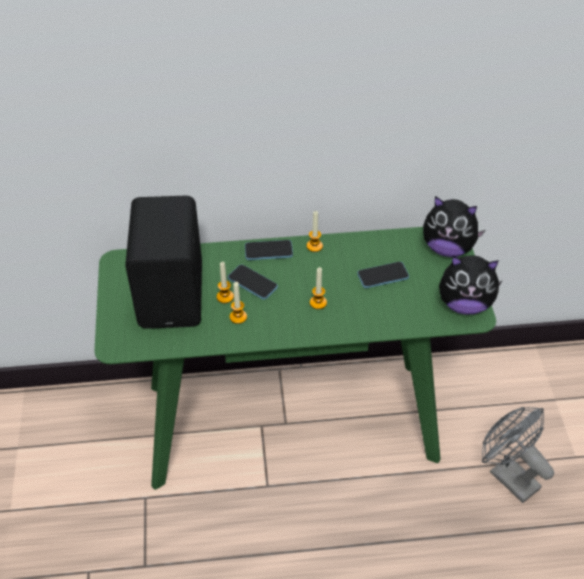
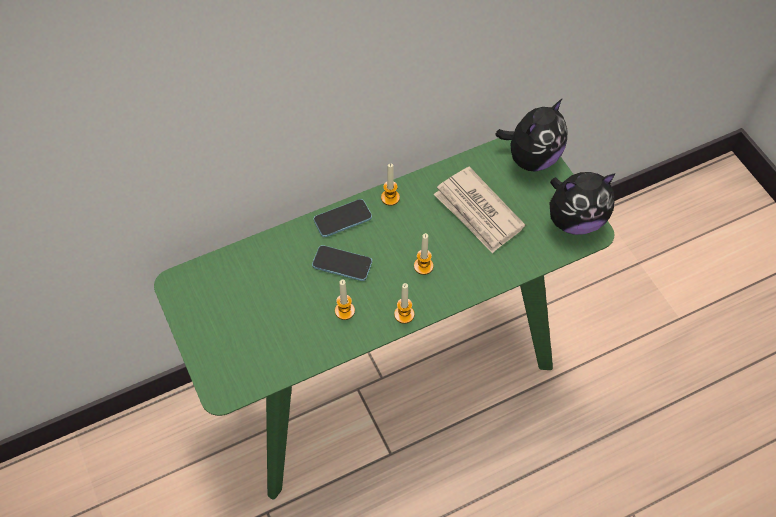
camera: 20 degrees left, 10 degrees up
(174, 295) = (261, 306): black speaker -> none
(225, 297) = (319, 290): candle -> candle (404, 314)
(383, 276) = (478, 212): phone -> newspaper
(447, 248) = (531, 158): plush toy -> plush toy turned 45 degrees counterclockwise
(507, 475) = (623, 360): grey fan -> none

